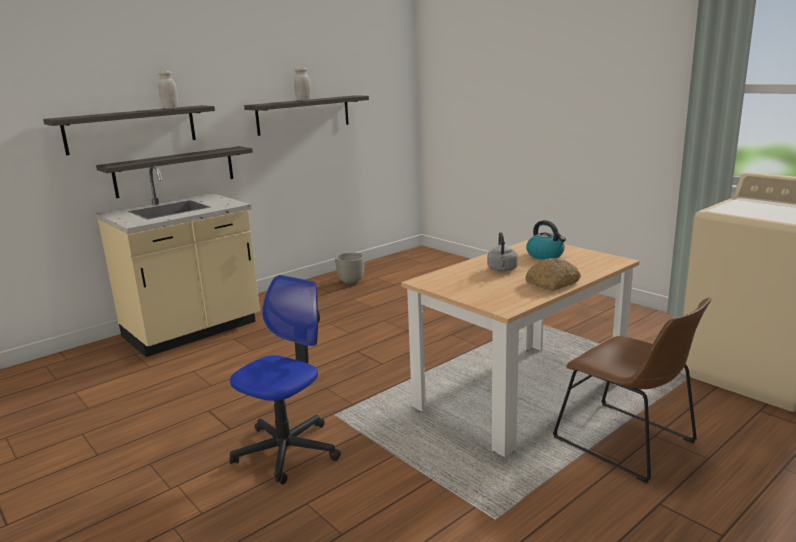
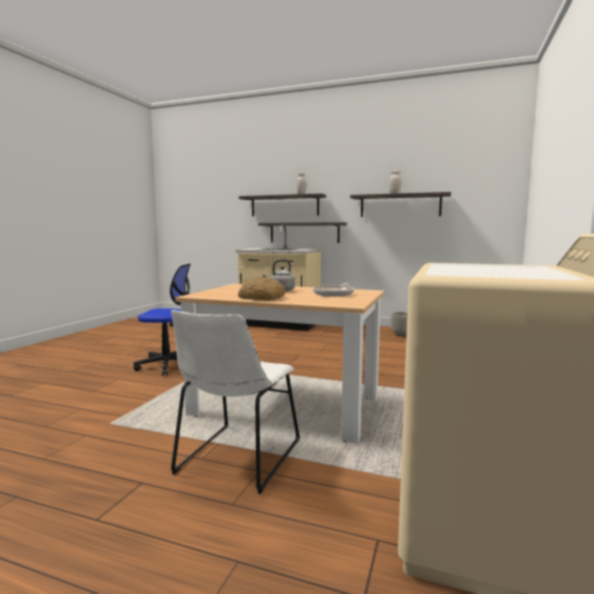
camera: 60 degrees right, 10 degrees down
(545, 255) = (334, 294): kettle -> frying pan
(629, 443) = (236, 459): brown chair -> white chair

